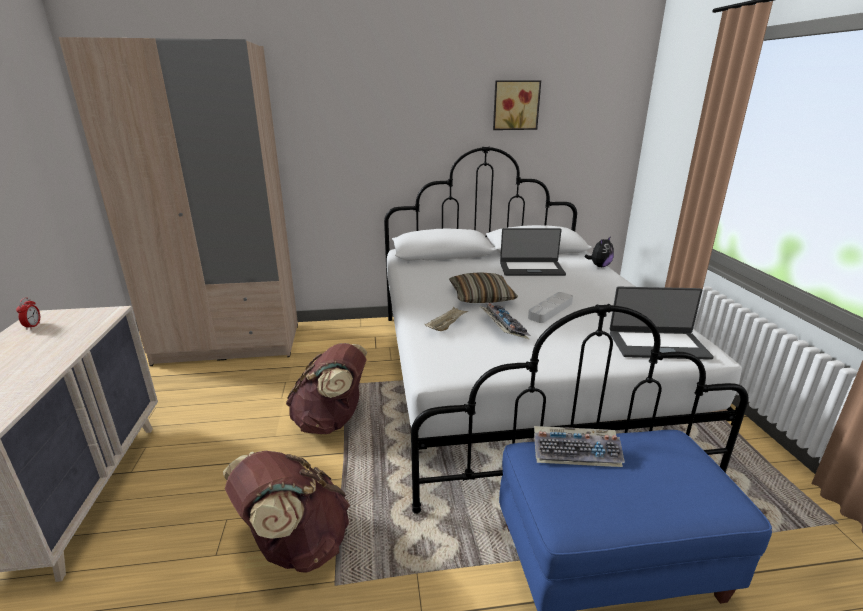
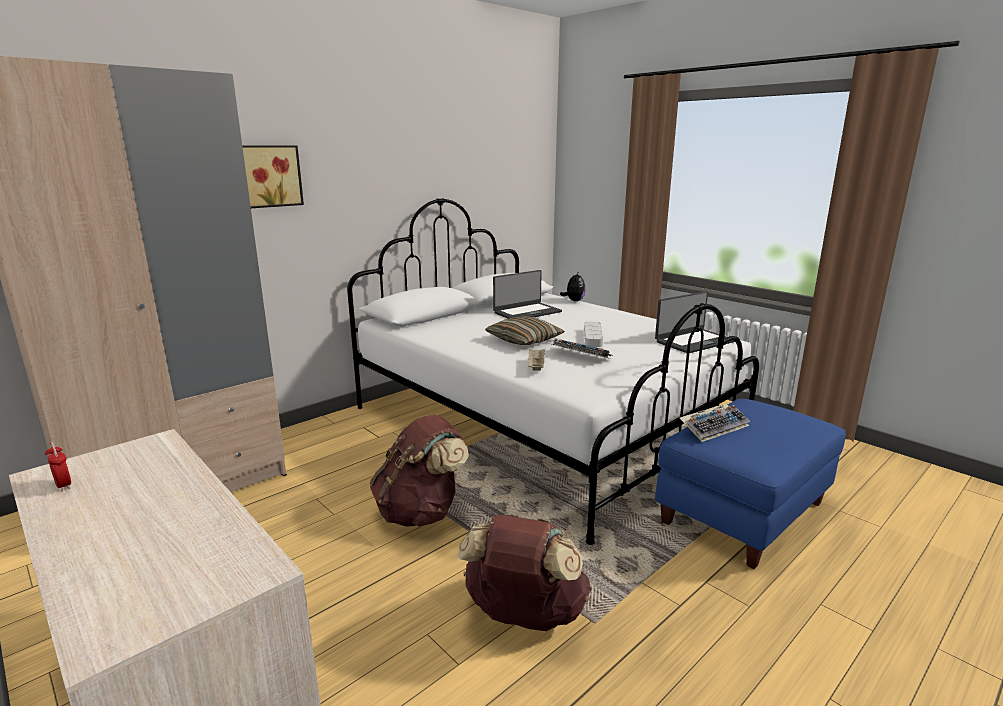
camera: 35 degrees left, 5 degrees down
(515, 105) = (458, 156): picture -> picture (270, 176)

